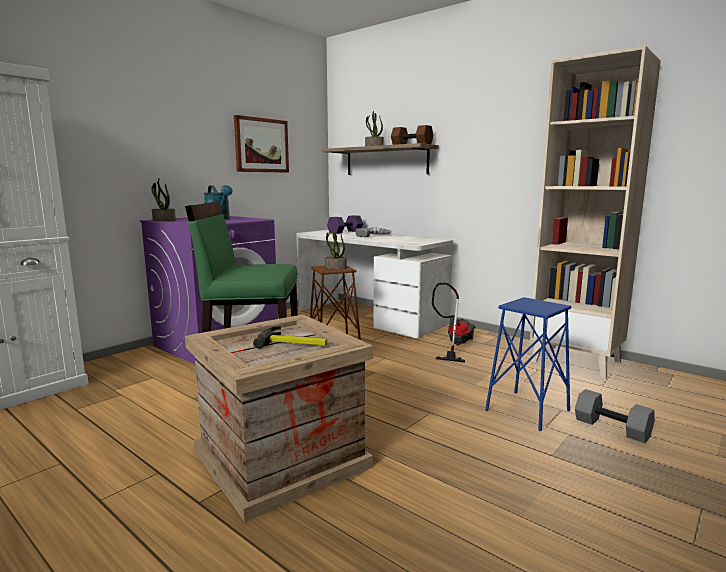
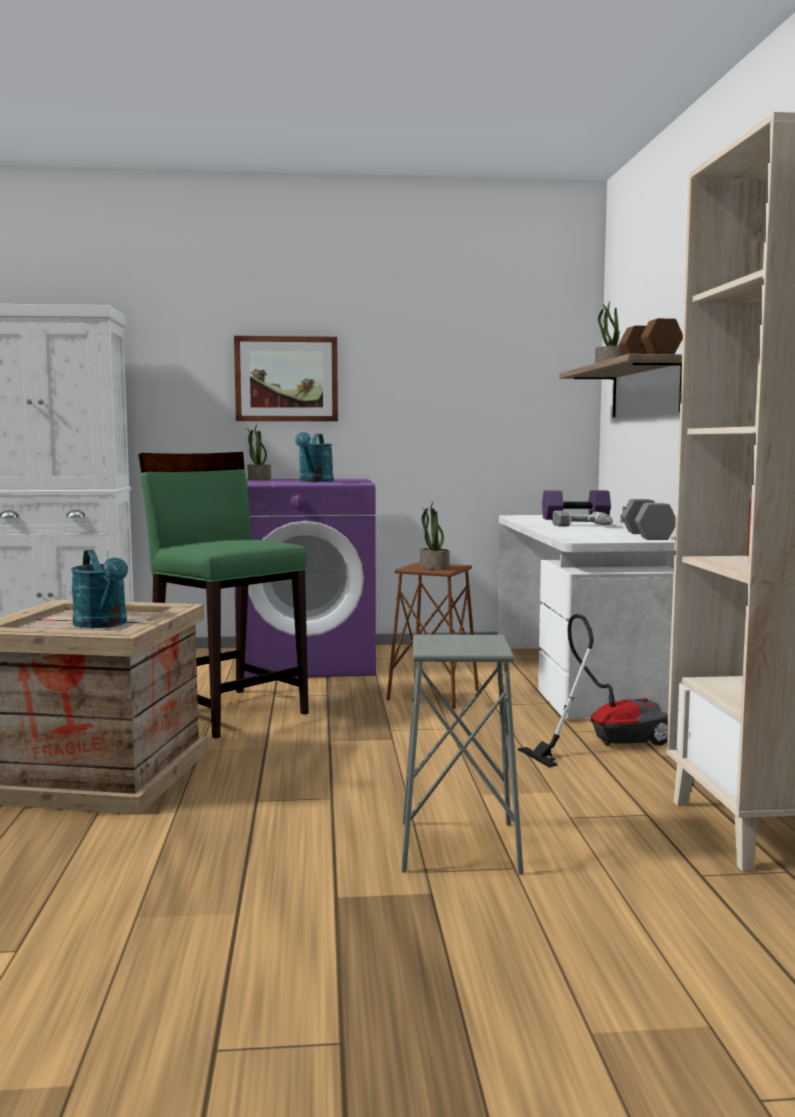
camera: 45 degrees right, 5 degrees down
(261, 145) = (452, 373): picture -> picture (286, 379)
(294, 343) = (103, 624): hammer -> turquoise watering can
(527, 410) = (459, 847): blue stool -> grey stool
(613, 428) = (524, 919): grey dumbbell -> grey dumbbell (649, 536)

